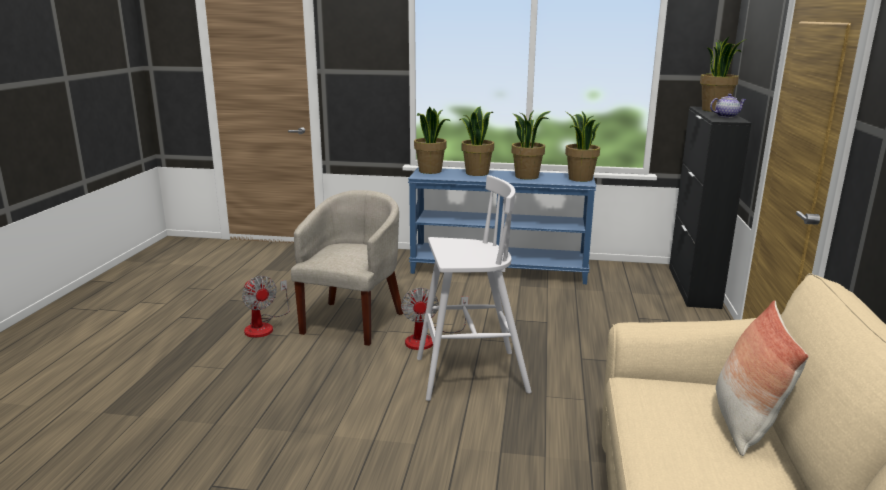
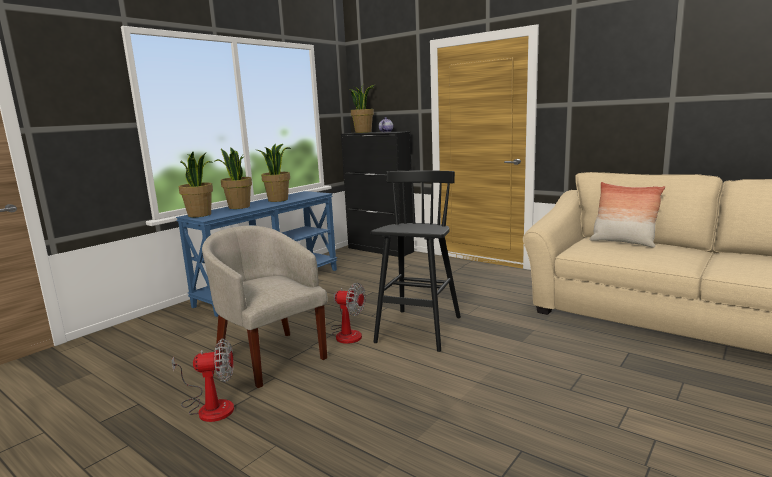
camera: 60 degrees left, 5 degrees down
(468, 375) = (418, 330): white stool -> black stool
(580, 179) = (310, 193): potted plant -> none

